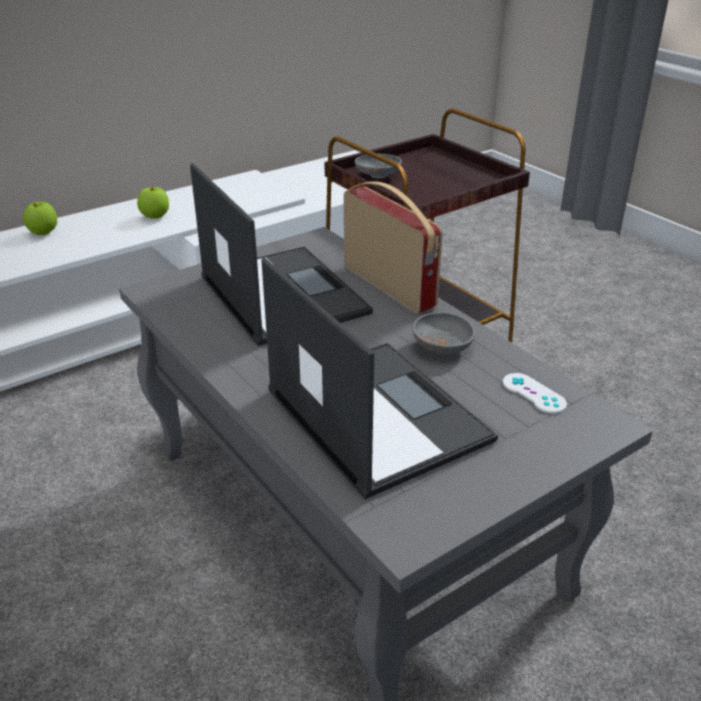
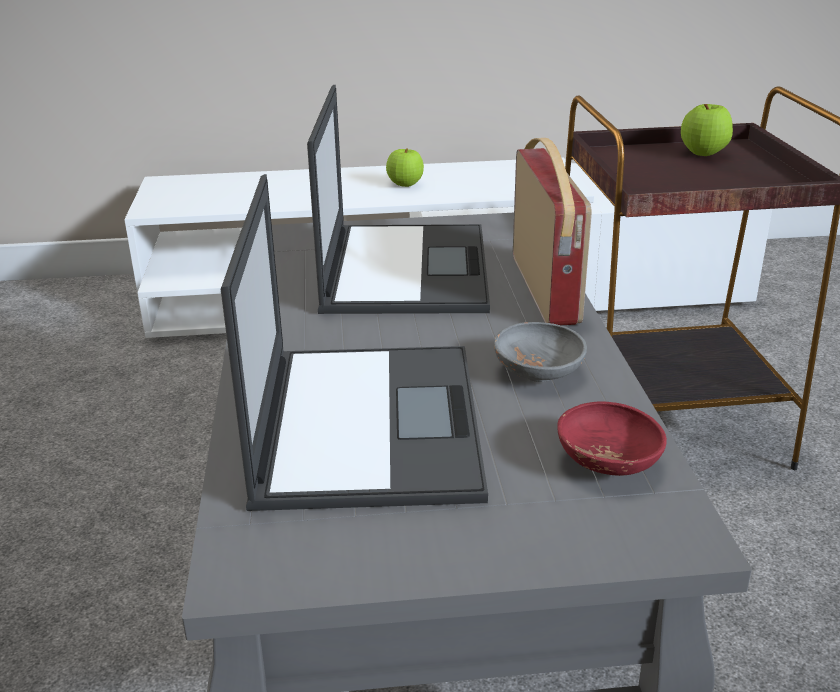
camera: 30 degrees right, 5 degrees down
(43, 233) = (281, 180): apple -> apple (703, 154)
(377, 176) = (630, 159): grey bowl -> none
(533, 393) = (608, 462): white game controller -> red bowl

